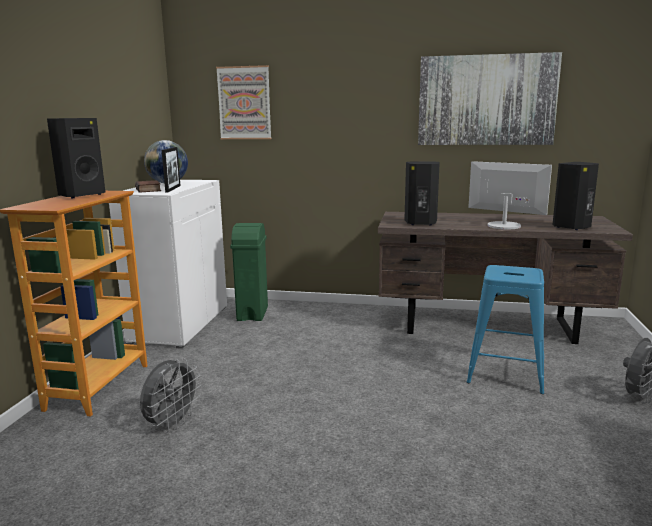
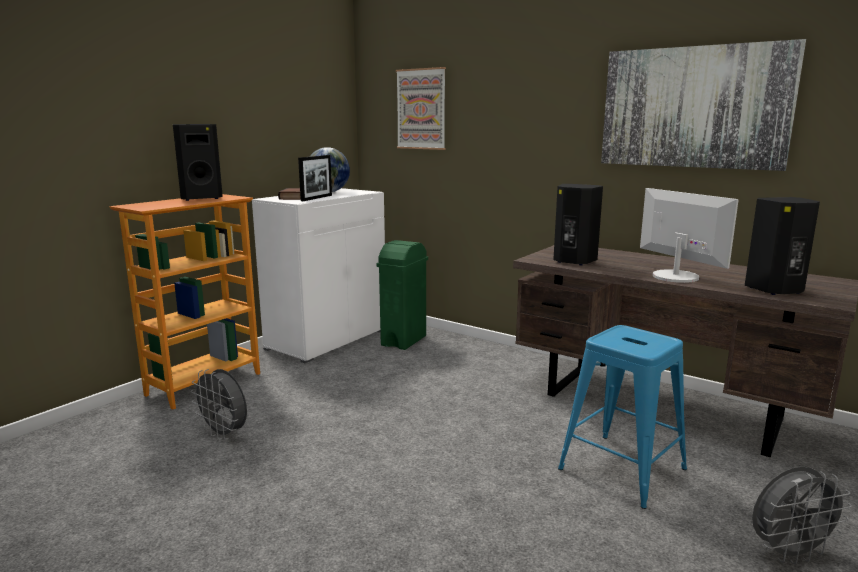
camera: 25 degrees right, 0 degrees up
(172, 424) = (224, 434): grey fan -> grey fan turned 75 degrees clockwise

